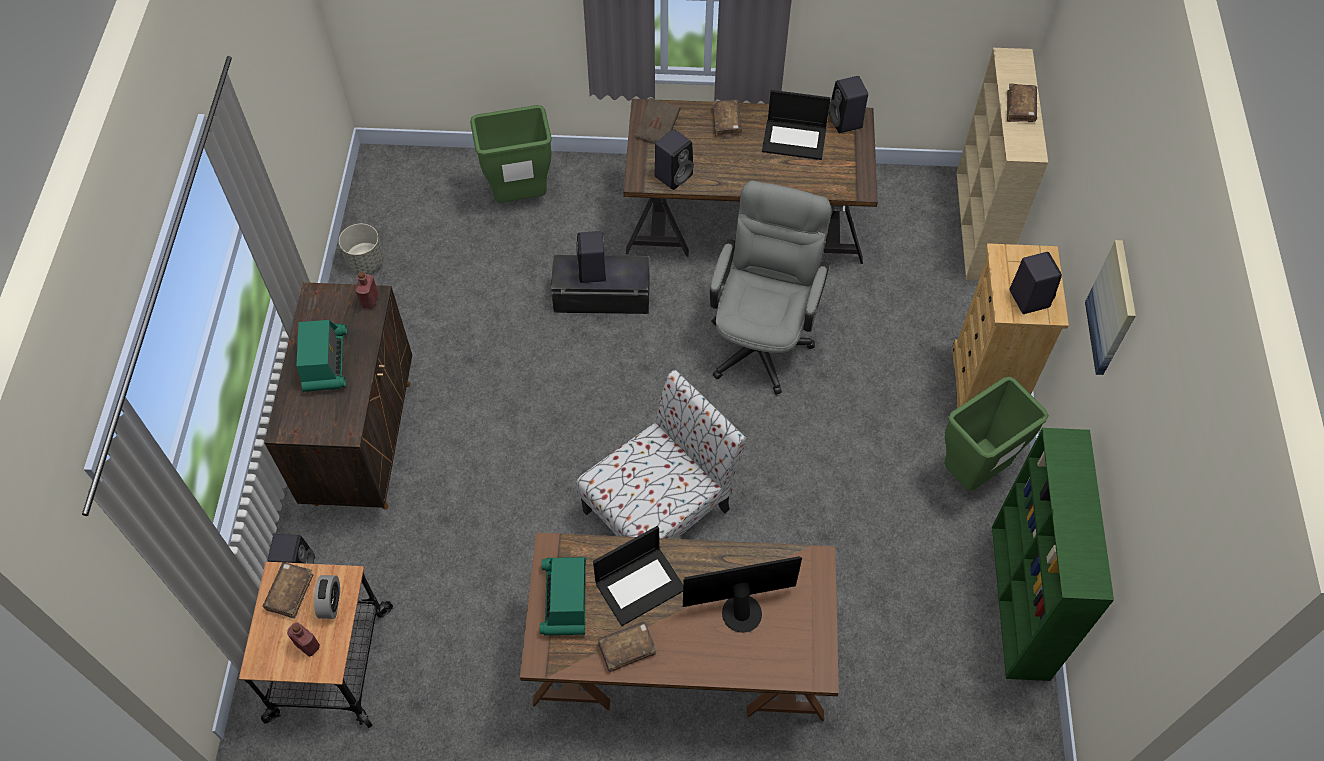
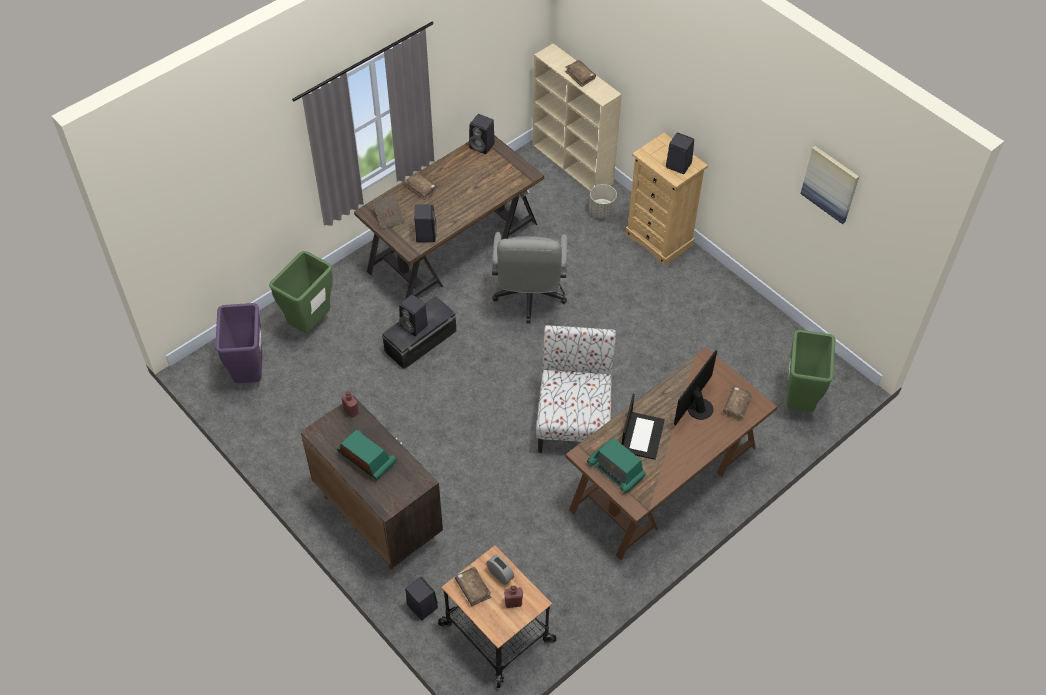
camera: 45 degrees left, 5 degrees down
(366, 261) = (259, 425): grey planter -> grey planter (602, 211)
(413, 205) = (250, 375): none -> purple trash can
(627, 648) = (669, 466): brown book -> brown book (737, 405)
(762, 338) = (529, 298): grey office chair -> grey office chair turned 150 degrees counterclockwise
(795, 139) = (467, 172): laptop -> none
(972, 473) = (698, 286): green trash can -> green trash can (798, 402)
(1020, 602) = (779, 326): green bookcase -> none
(1112, 308) = (744, 133): picture -> picture (830, 184)

